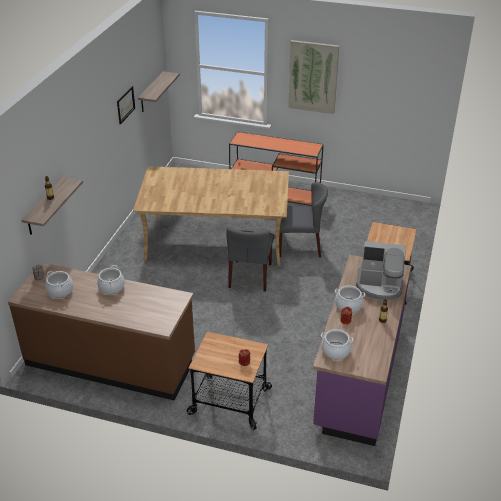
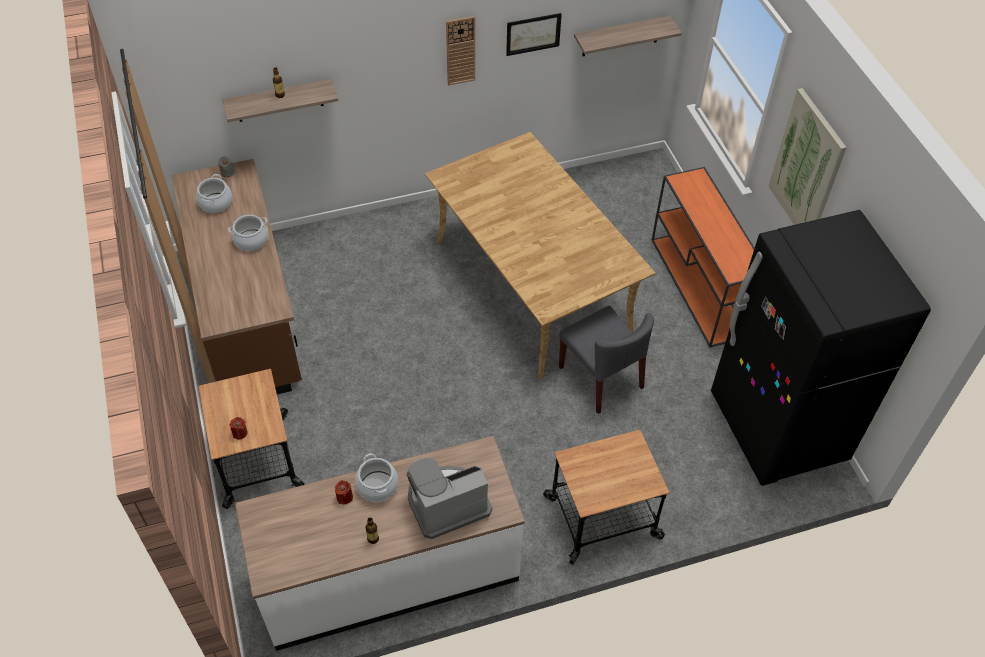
camera: 55 degrees right, 15 degrees up
(104, 129) = (460, 50): none -> wall clock
(250, 276) = (493, 358): grey chair -> none
(335, 351) = (277, 514): cooking pot -> none
(358, 376) = (388, 573): purple counter -> white counter
(378, 209) = (777, 428): none -> black fridge
(379, 286) = (446, 503): coffee machine -> coffee machine turned 90 degrees clockwise

